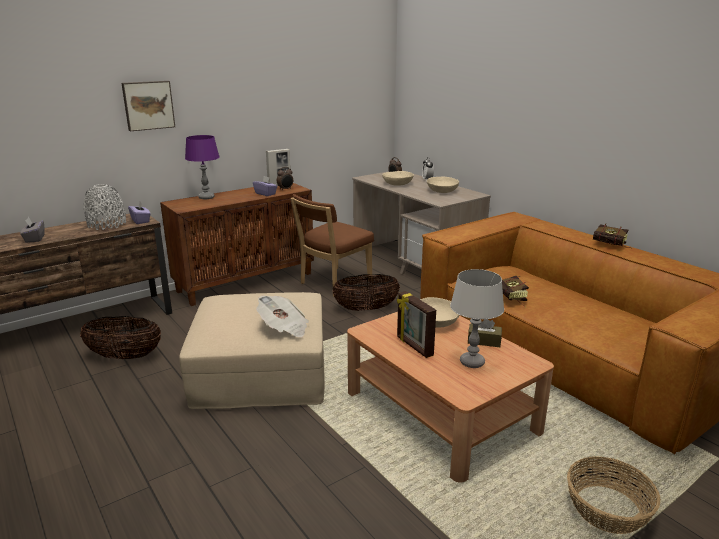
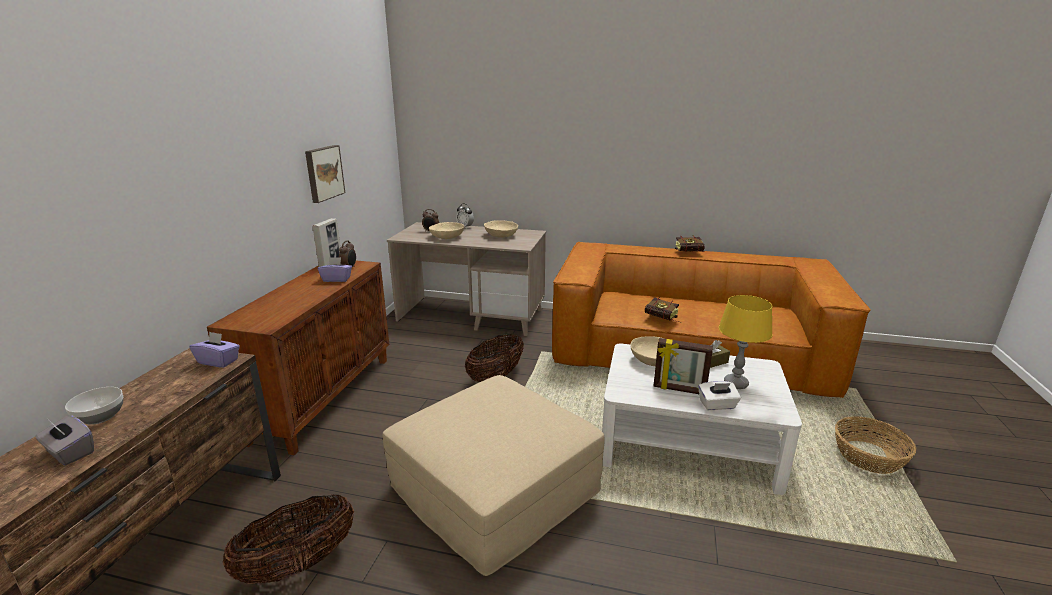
camera: 40 degrees left, 0 degrees up
(65, 229) = (101, 416): none -> bowl
(107, 224) = (170, 384): grey vase -> none
(148, 105) = (170, 185): picture -> picture (323, 173)
(206, 197) = (266, 303): purple table lamp -> none
(284, 328) = (545, 425): newspaper -> none
(333, 283) = (425, 363): brown chair -> none
(422, 368) = (717, 405): none -> white tissue box
(441, 411) = (688, 442): brown coffee table -> white coffee table
(472, 362) = (736, 384): grey table lamp -> yellow table lamp

